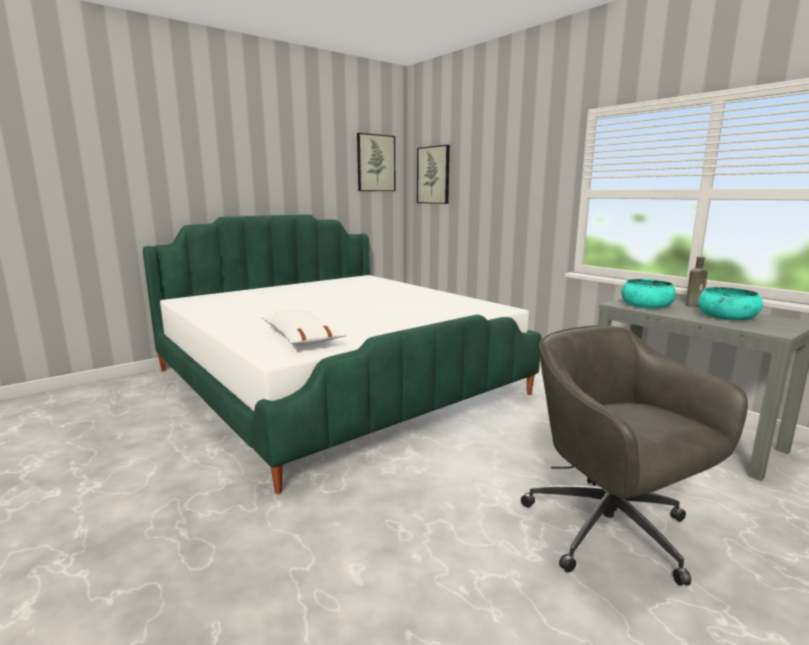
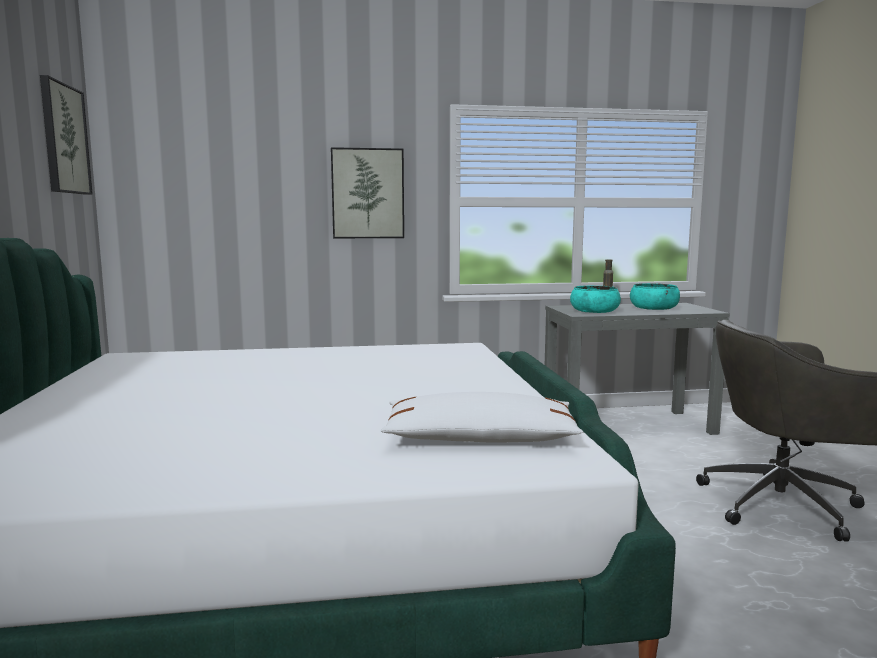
camera: 60 degrees left, 5 degrees down
(433, 175) = (173, 169): picture -> picture (368, 193)

